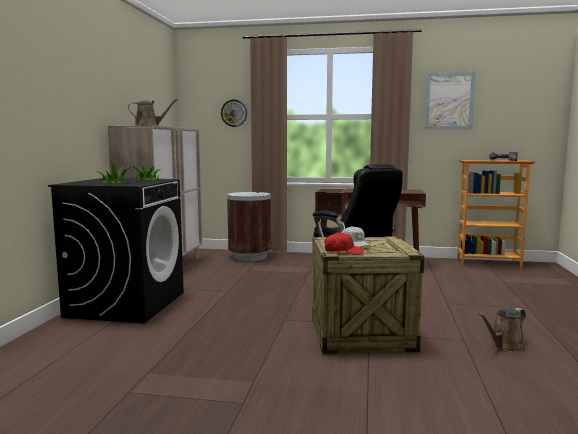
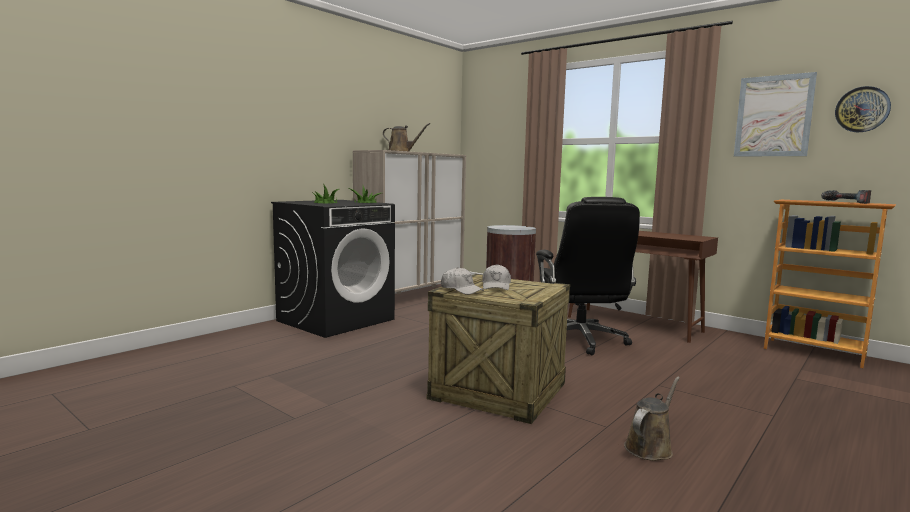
camera: 30 degrees right, 0 degrees up
(234, 113) = (512, 138): wall clock -> wall clock (862, 109)
(343, 251) = (461, 290): red cap -> white cap
(504, 346) = (650, 447): brown watering can -> brown watering can turned 135 degrees clockwise

